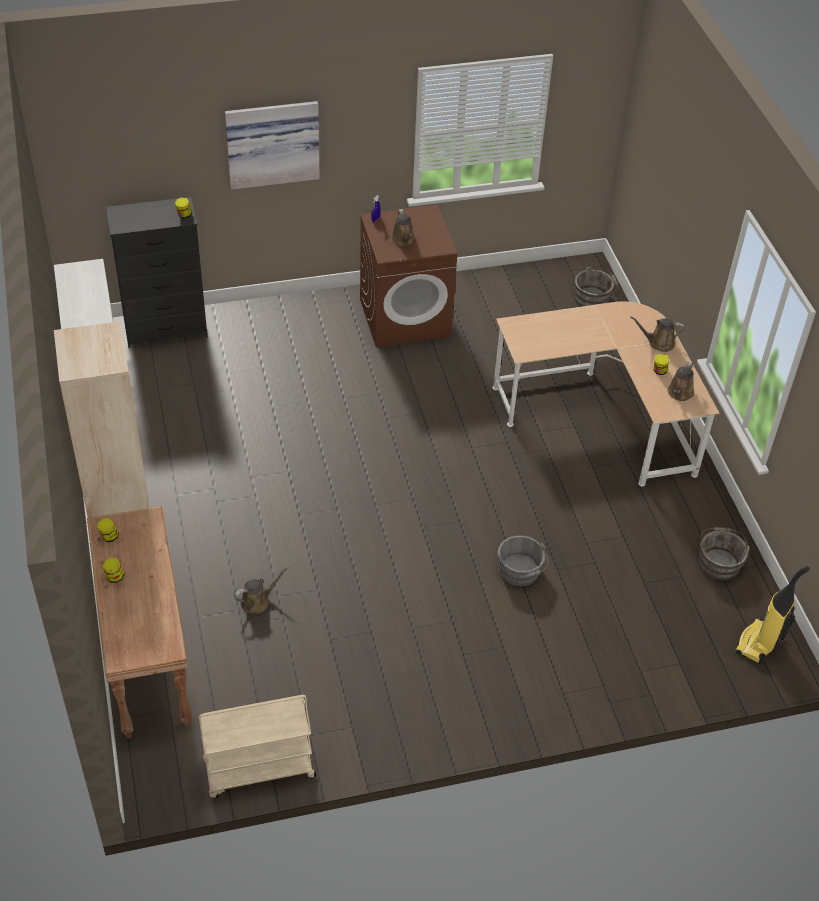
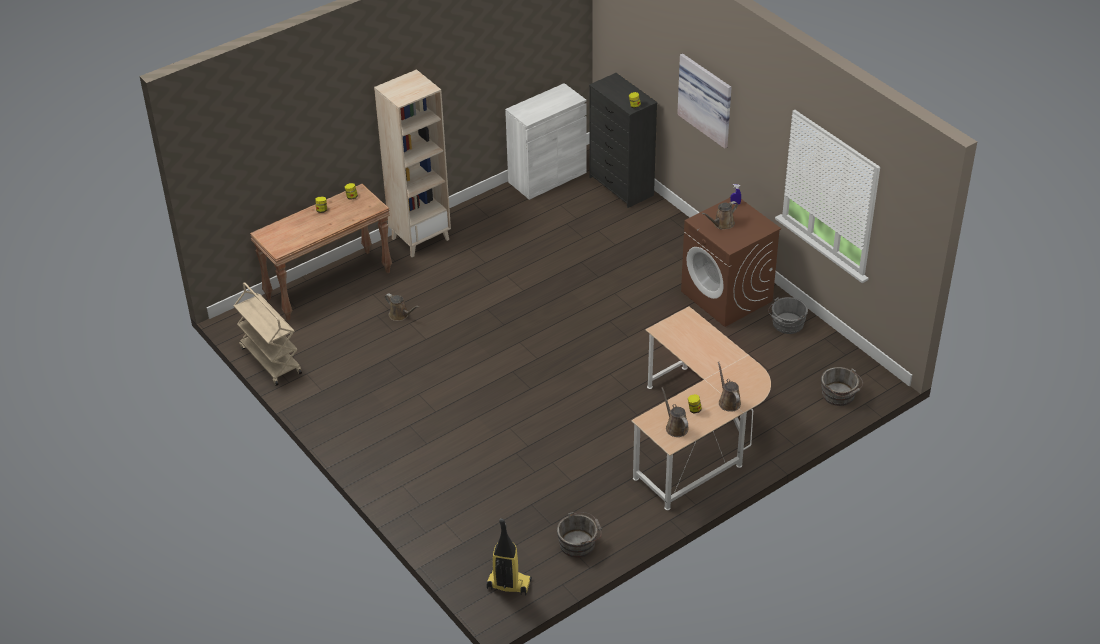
camera: 70 degrees right, 5 degrees down
(520, 572) = (501, 433): grey bucket -> grey bucket (786, 324)
(679, 393) = (675, 427): brown watering can -> brown watering can turned 60 degrees clockwise

